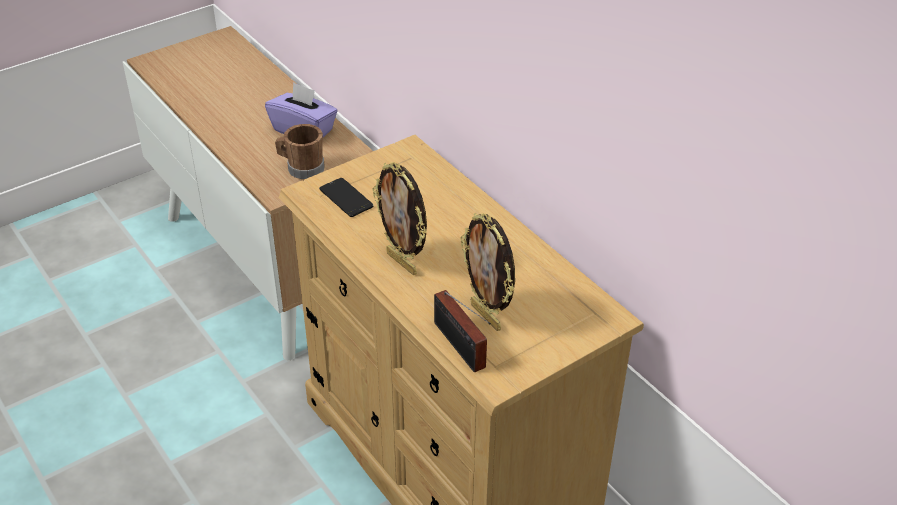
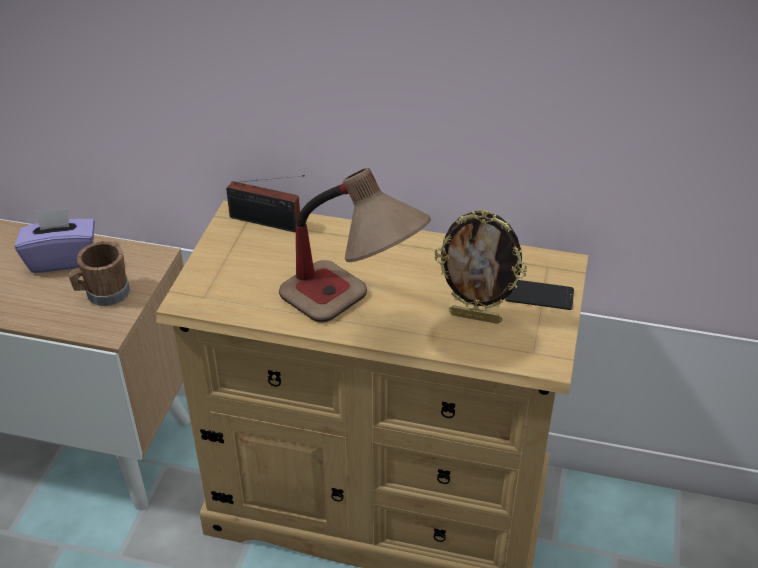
camera: 40 degrees left, 0 degrees up
(346, 198) = (232, 286): phone -> phone (539, 295)
(403, 263) = (354, 313): picture frame -> table lamp
(461, 348) = (489, 354): radio -> radio (268, 223)

